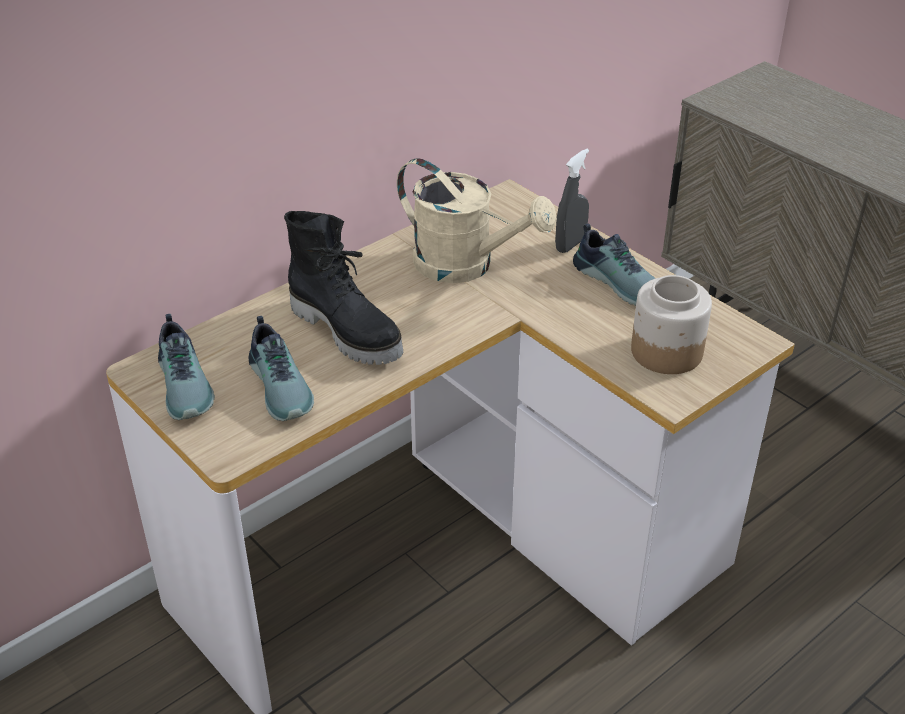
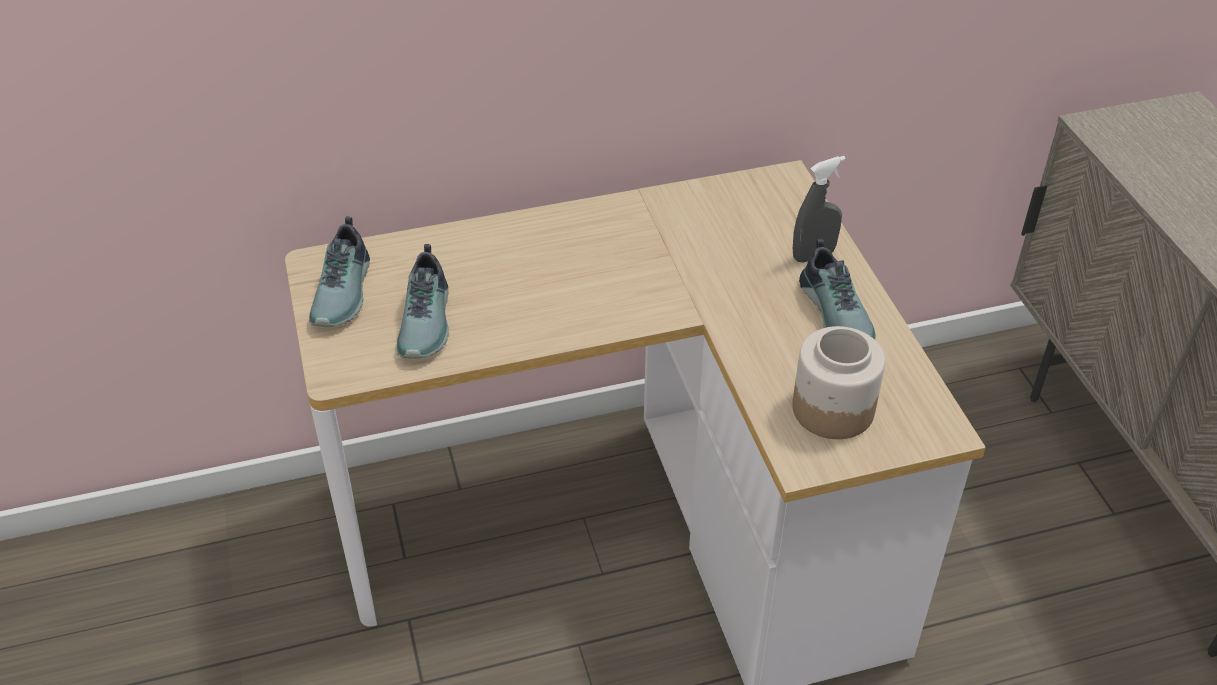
camera: 25 degrees right, 5 degrees up
(348, 331) = (525, 282): black boot -> none
(466, 266) = (687, 247): beige watering can -> none

